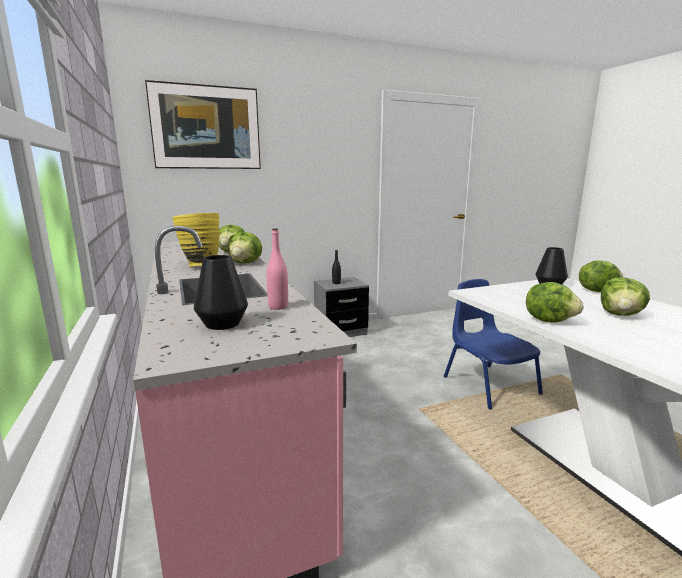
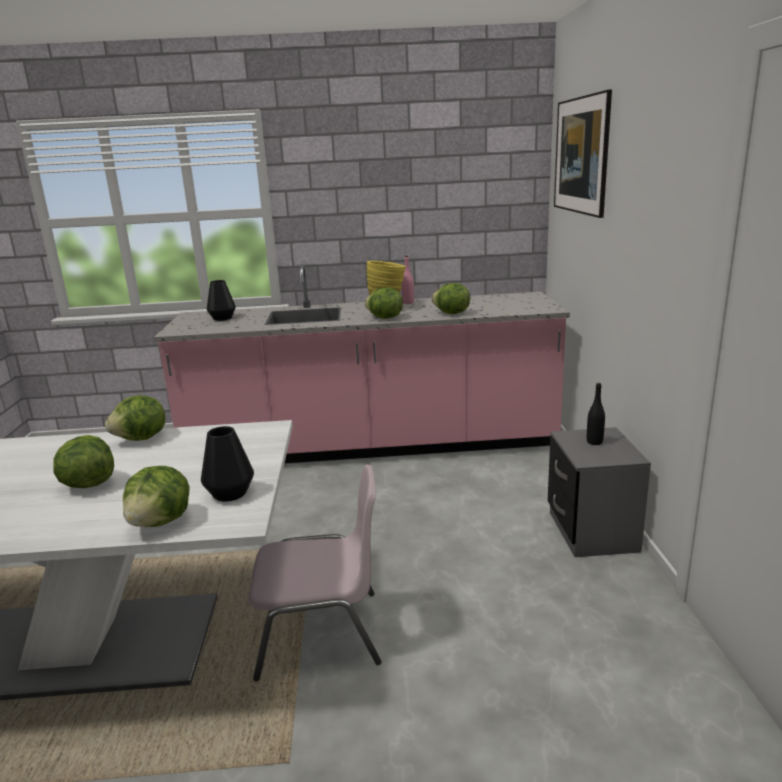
camera: 110 degrees right, 5 degrees up
(278, 307) = (235, 326): pink bottle -> pink bottle (408, 303)
(489, 384) = (321, 633): blue chair -> pink chair

